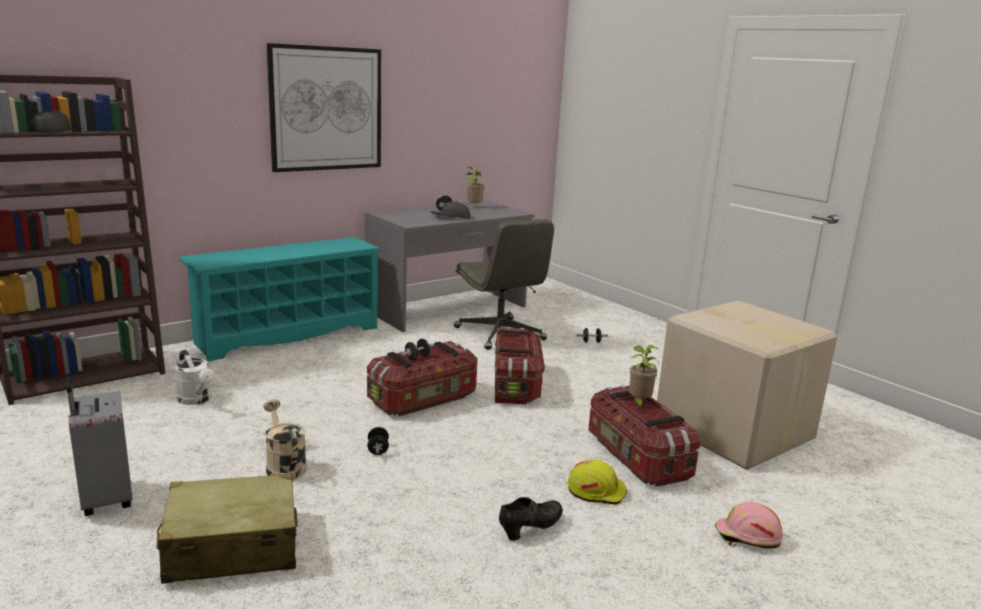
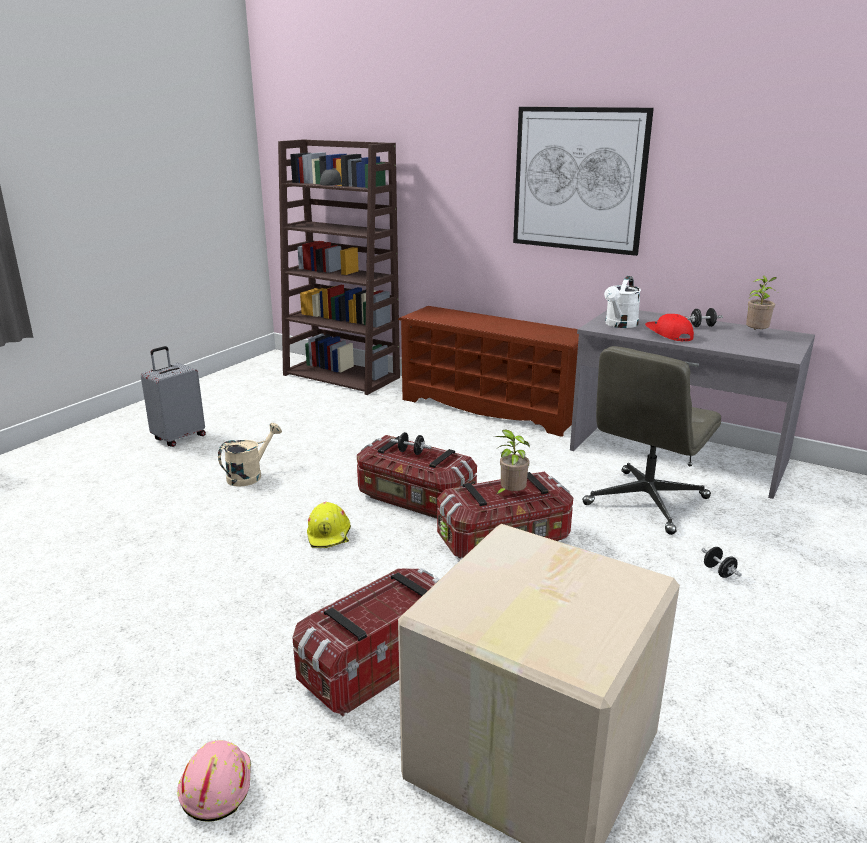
camera: 70 degrees right, 5 degrees up
(197, 400) = (333, 417): white watering can -> white watering can (619, 325)
(232, 547) = (133, 491): beige suitcase -> none
(288, 335) = (491, 408): turquoise shoe rack -> brown shoe rack
(378, 450) = (297, 504): black dumbbell -> none
(450, 217) = (668, 334): grey cap -> red cap
(530, 529) = (189, 612): black shoe -> none
(596, 491) = (280, 642): yellow hard hat -> yellow hard hat (329, 535)
(639, 403) = (400, 600): potted plant -> potted plant (510, 494)

